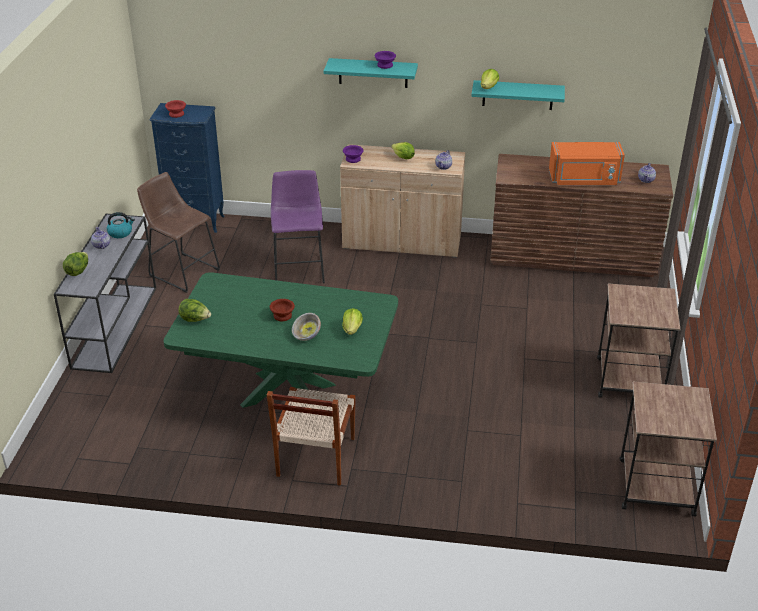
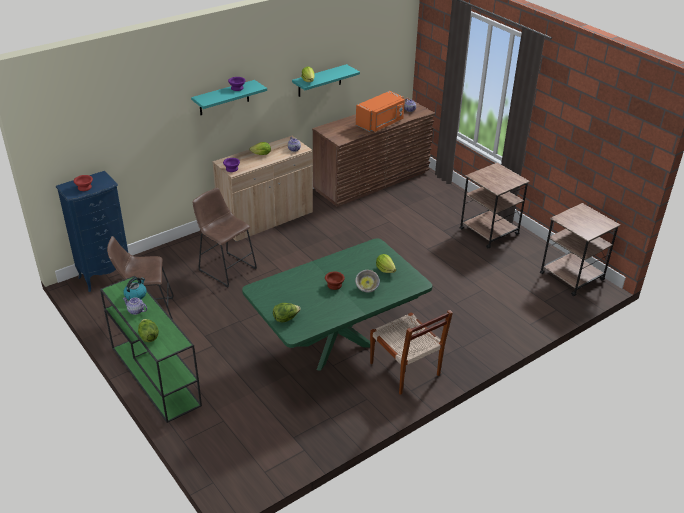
camera: 45 degrees left, 0 degrees up
(115, 325) = (154, 375): grey console table -> green console table
(299, 268) = (225, 268): purple stool -> brown stool

